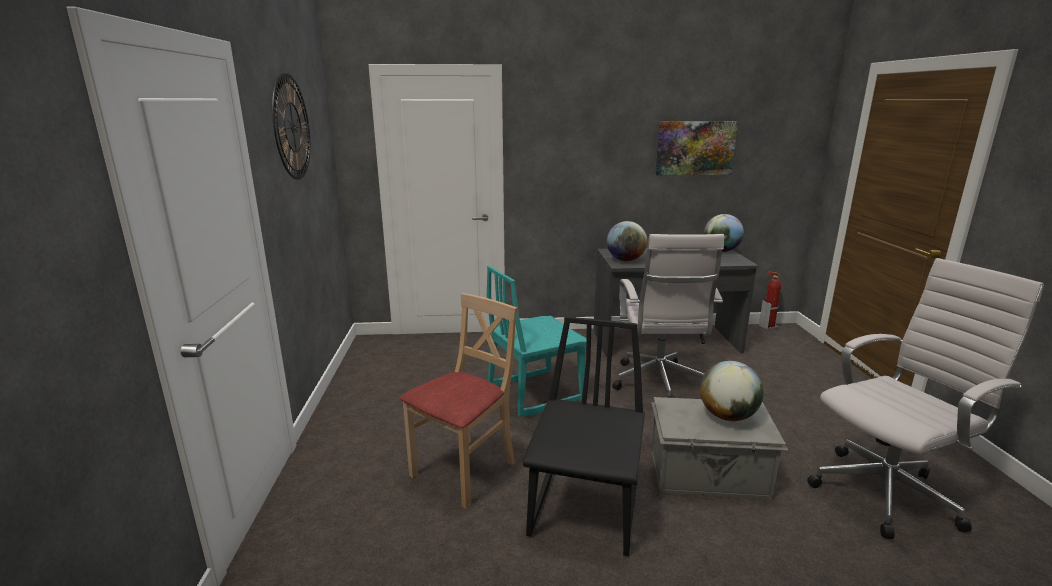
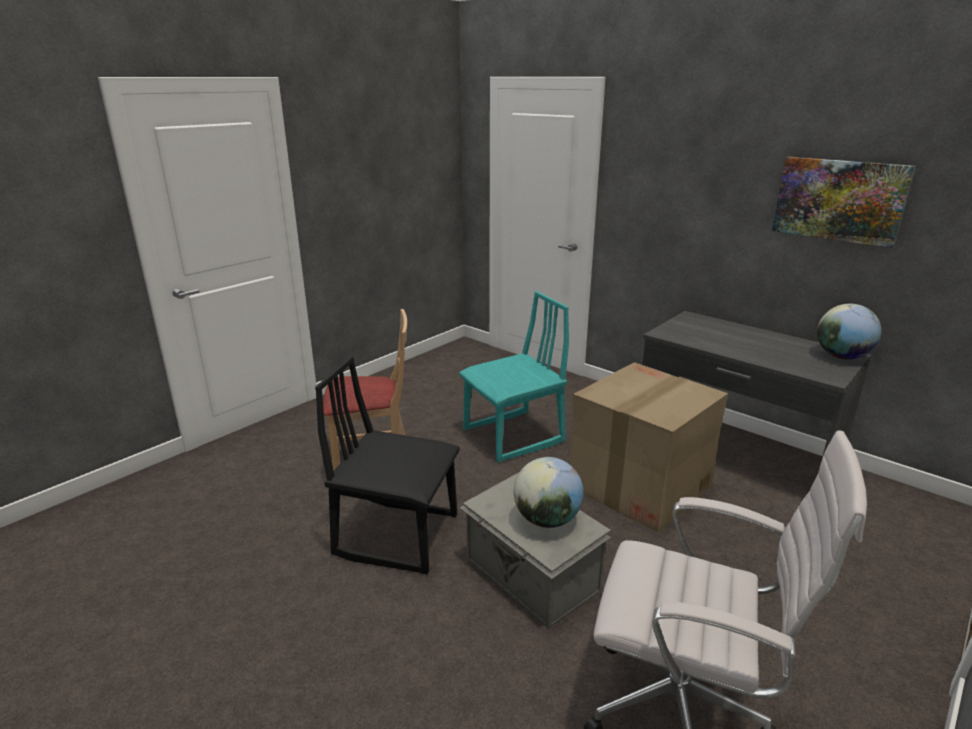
camera: 45 degrees right, 5 degrees up
(292, 127) = (372, 140): wall clock -> none
(534, 392) = (513, 436): turquoise chair -> turquoise chair turned 135 degrees clockwise
(586, 509) = (397, 534): black chair -> black chair turned 135 degrees counterclockwise
(625, 260) = (681, 331): globe -> none
(659, 384) = (639, 485): white office chair -> cardboard box
(767, 327) = (925, 497): fire extinguisher -> none

